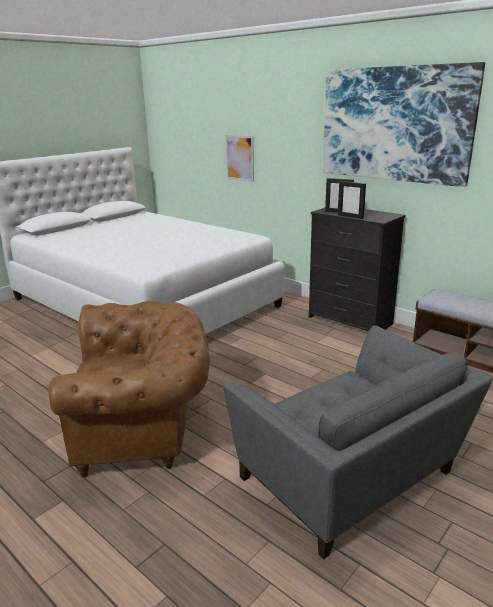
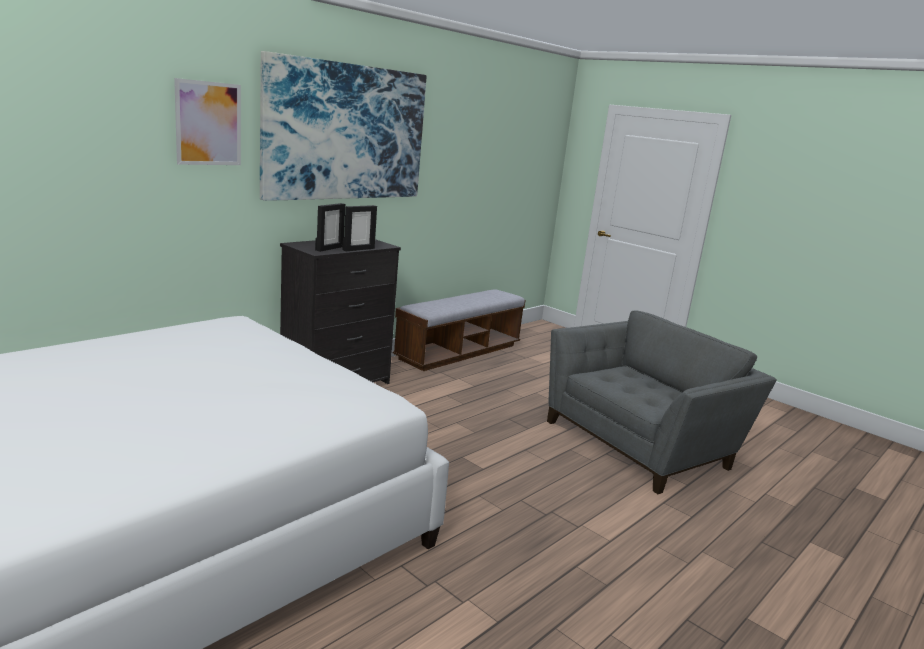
camera: 90 degrees left, 5 degrees down
(144, 431) = (599, 554): brown armchair -> none
(240, 158) = (69, 192): picture -> picture (208, 123)

